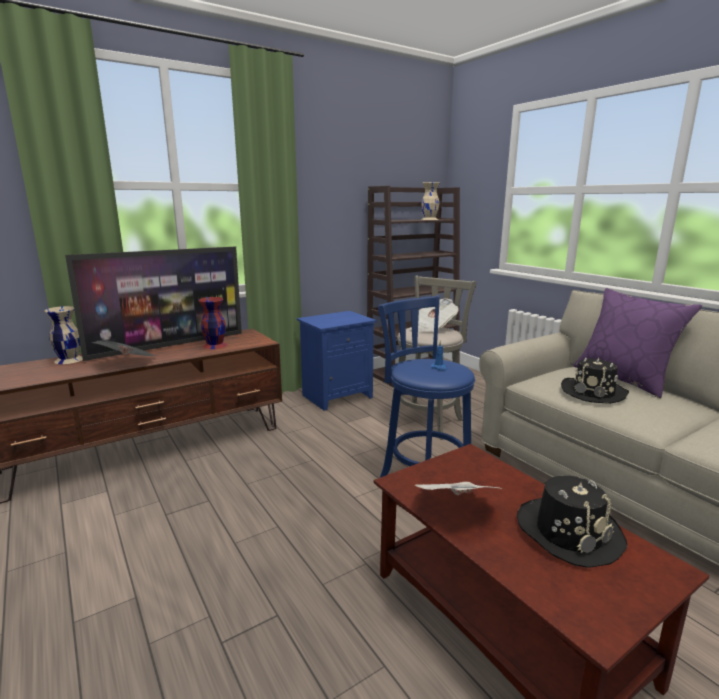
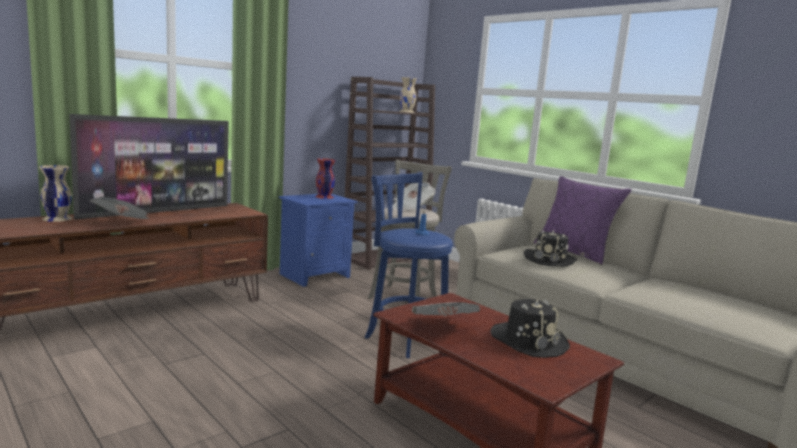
camera: 10 degrees left, 5 degrees down
(214, 345) = (204, 213): red vase -> red vase (324, 197)

